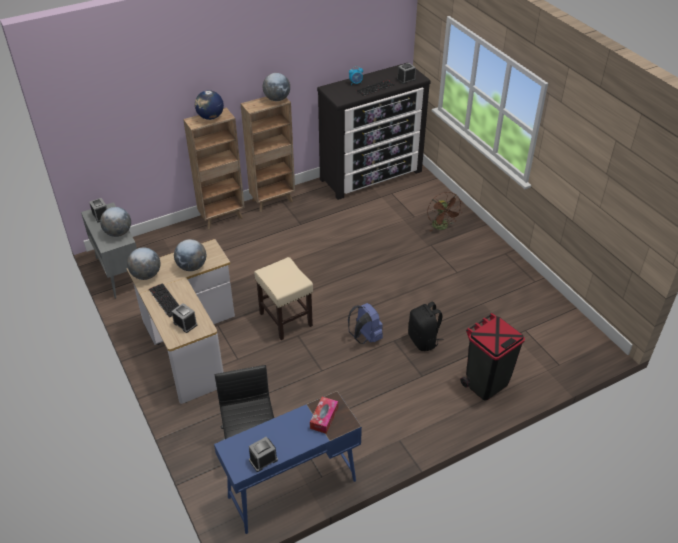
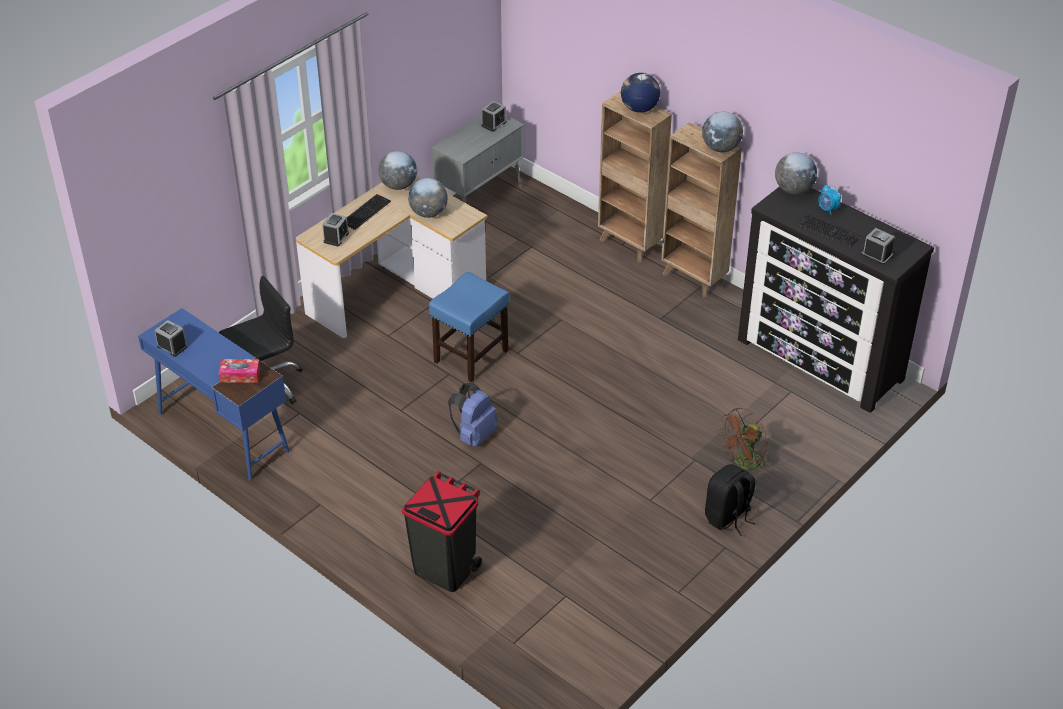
camera: 70 degrees right, 0 degrees up
(118, 233) = (471, 147): globe -> globe (793, 190)
(286, 319) = (470, 356): beige stool -> blue stool
(423, 340) = (494, 492): black backpack -> black backpack (728, 517)

